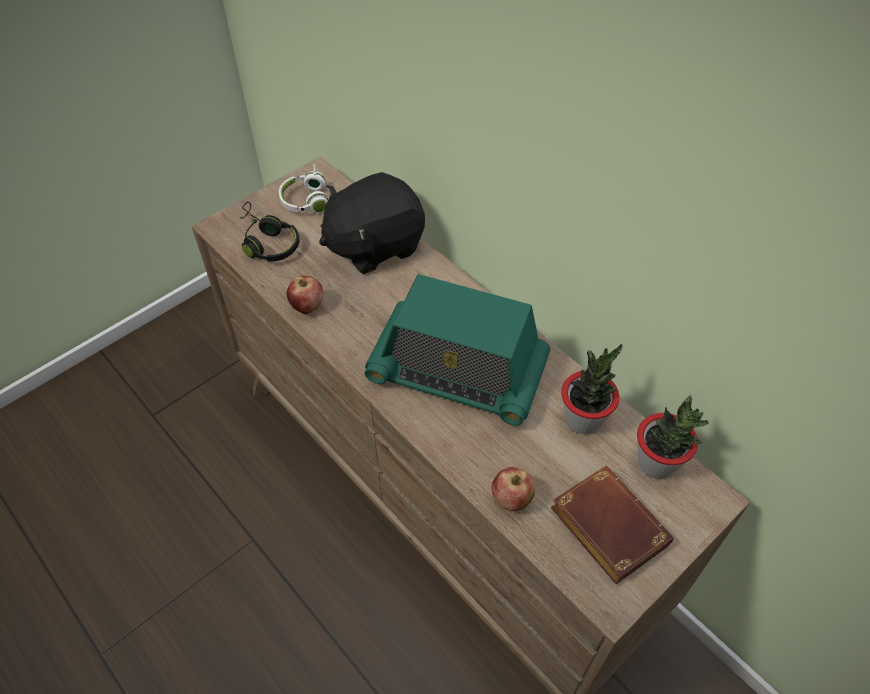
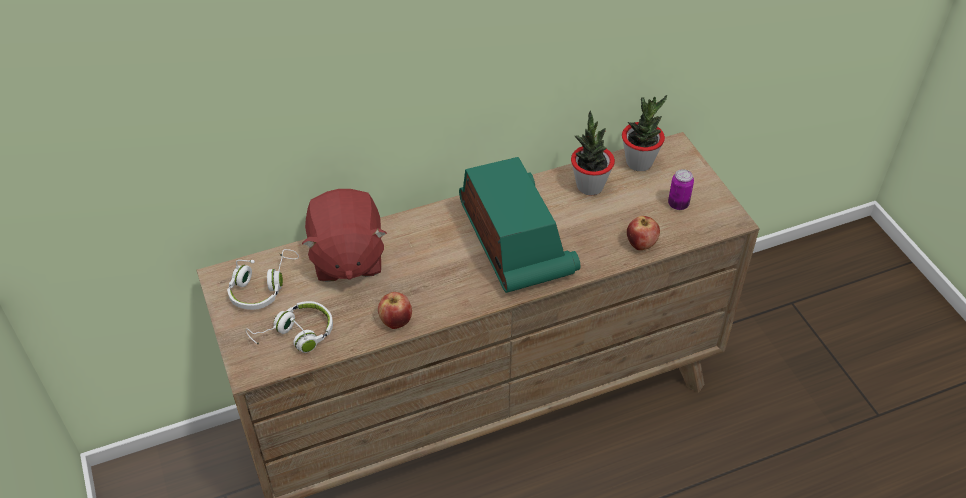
camera: 70 degrees left, 5 degrees down
(267, 242) = (295, 335): black headphones -> white headphones
(374, 245) = (346, 257): black plush toy -> red plush toy
(457, 371) = (515, 241): radio -> radio turned 60 degrees counterclockwise
(604, 527) = (678, 204): brown book -> can

